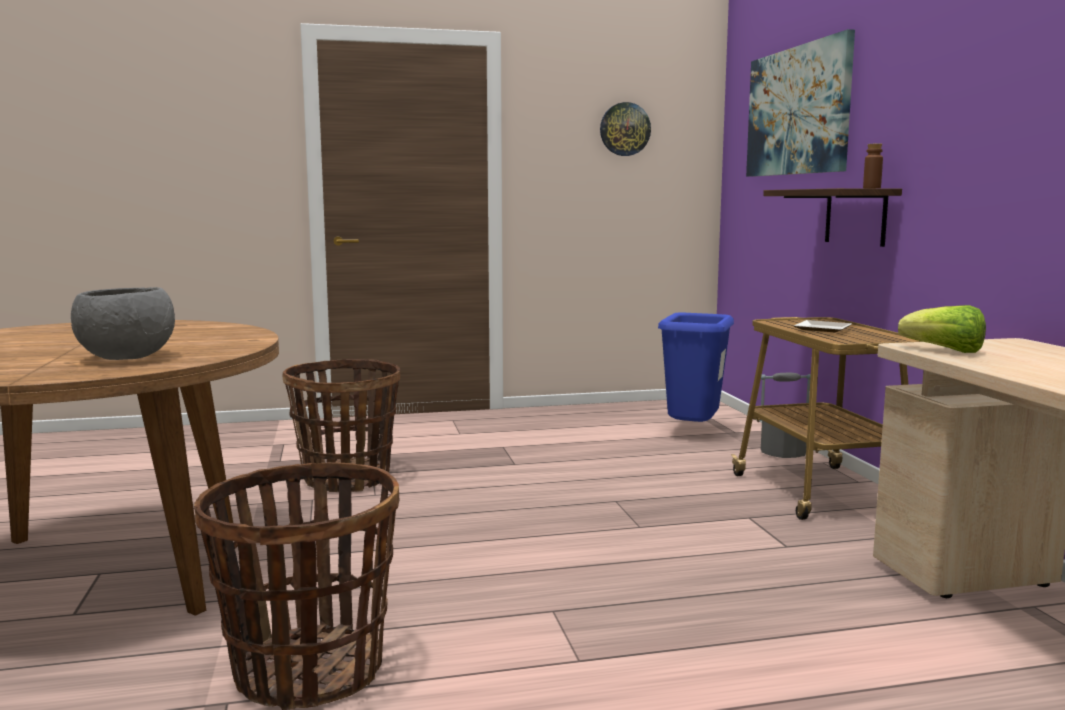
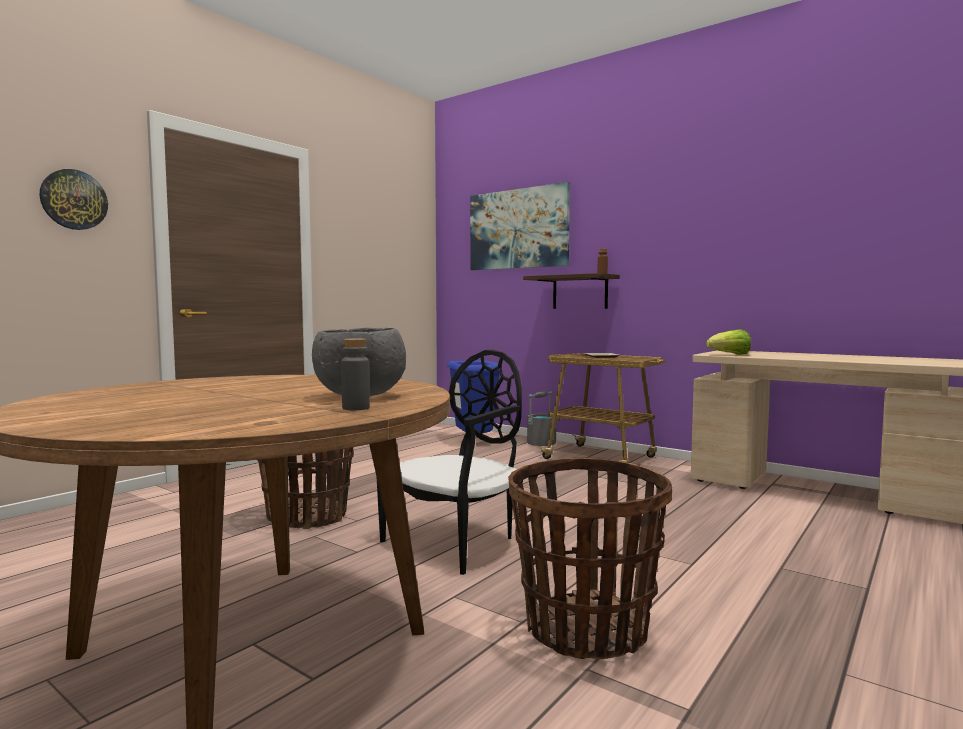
camera: 40 degrees left, 5 degrees down
(52, 371) = (356, 408): none -> grey bottle
(403, 544) = (456, 542): none -> black chair
(625, 129) = (385, 233): wall clock -> wall clock (74, 200)

